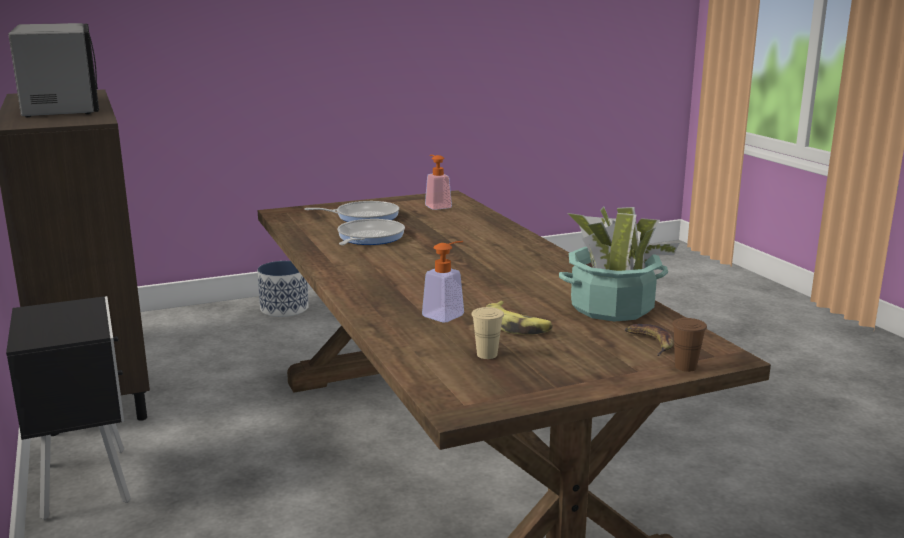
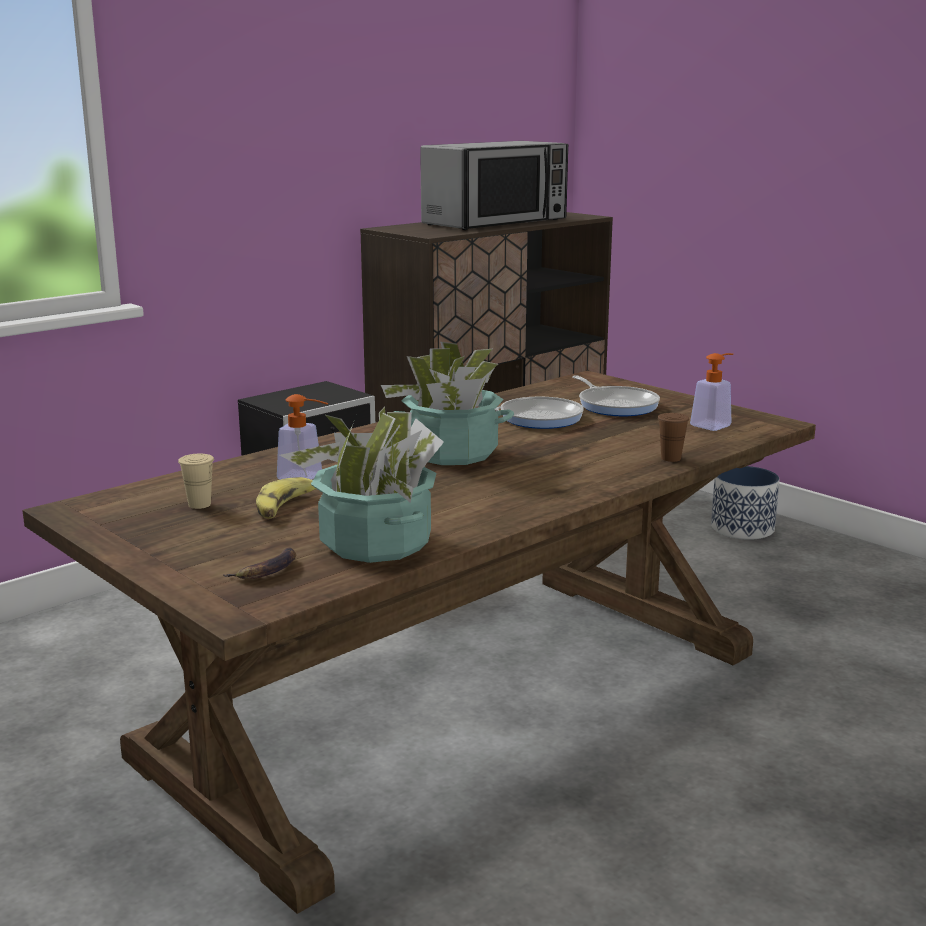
camera: 70 degrees right, 0 degrees up
(429, 268) = (452, 453): none -> potted plant
(685, 367) = (195, 592): brown cup -> brown cup (671, 458)

